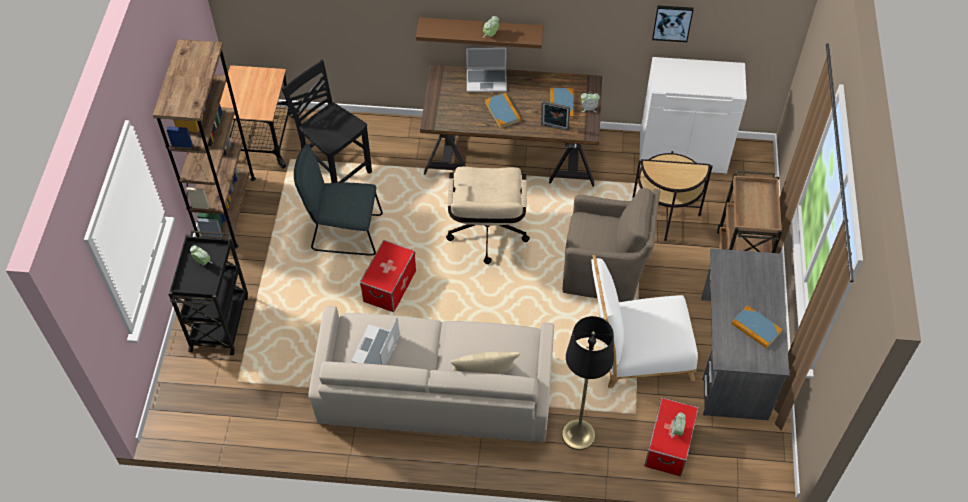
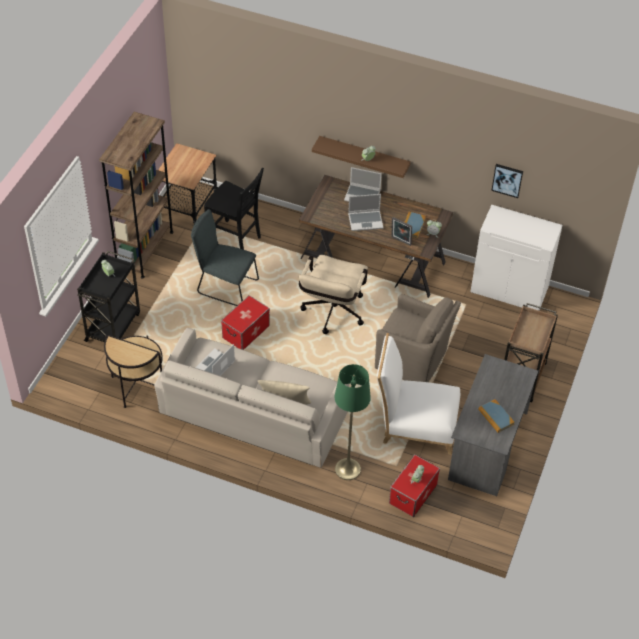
camera: 15 degrees right, 5 degrees down
(335, 170) = (235, 240): black chair -> black chair turned 150 degrees clockwise
(502, 112) = (366, 221): book -> laptop
(578, 434) = (347, 469): black floor lamp -> green floor lamp
(665, 212) = (478, 329): side table -> side table (138, 385)

